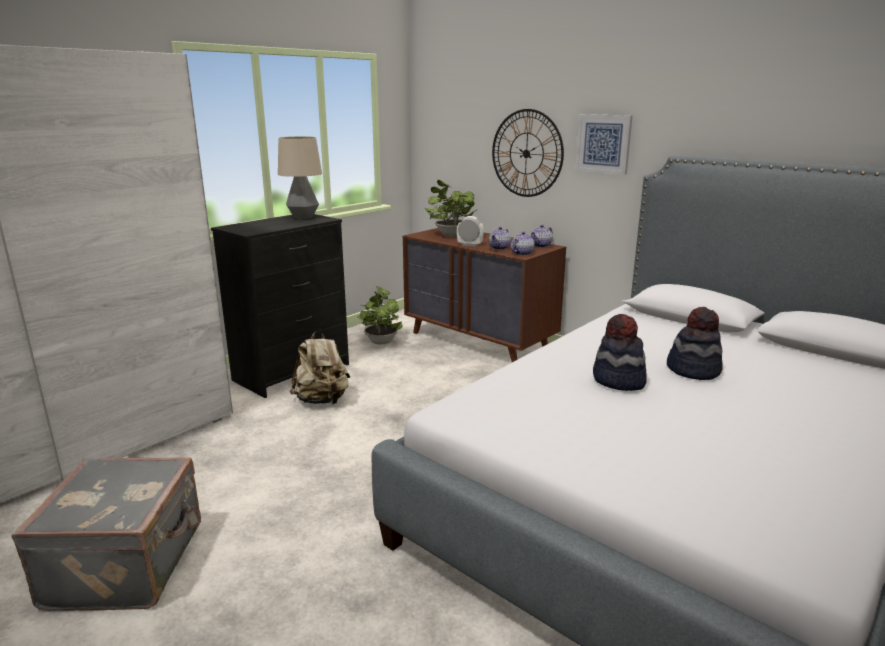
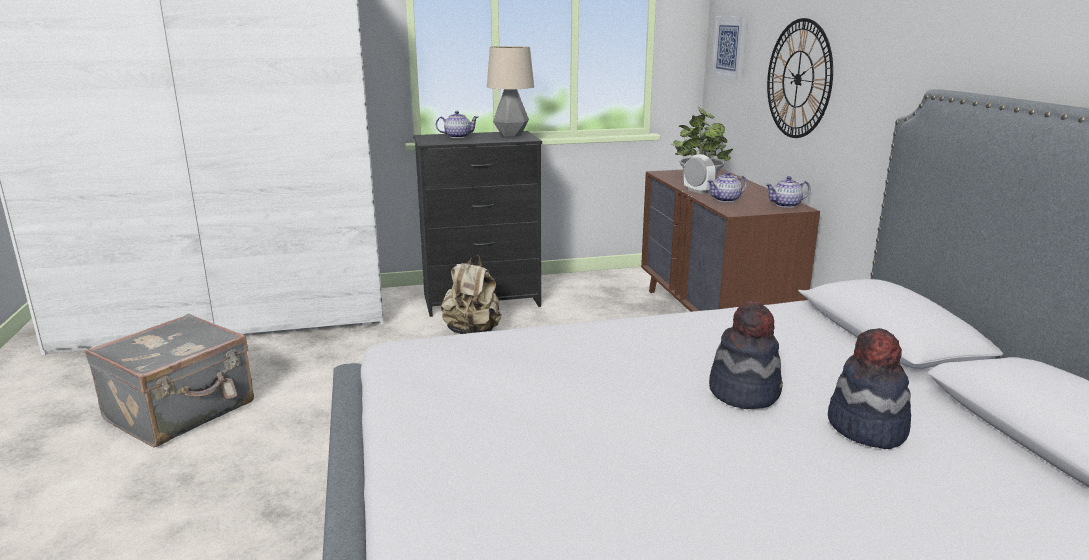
camera: 35 degrees right, 0 degrees up
(381, 341) = (604, 291): potted plant -> none
(522, 253) = (739, 209): teapot -> teapot (457, 136)
(603, 143) = (873, 68): picture -> picture (730, 47)
(618, 381) = (619, 374): hat -> hat (866, 428)

